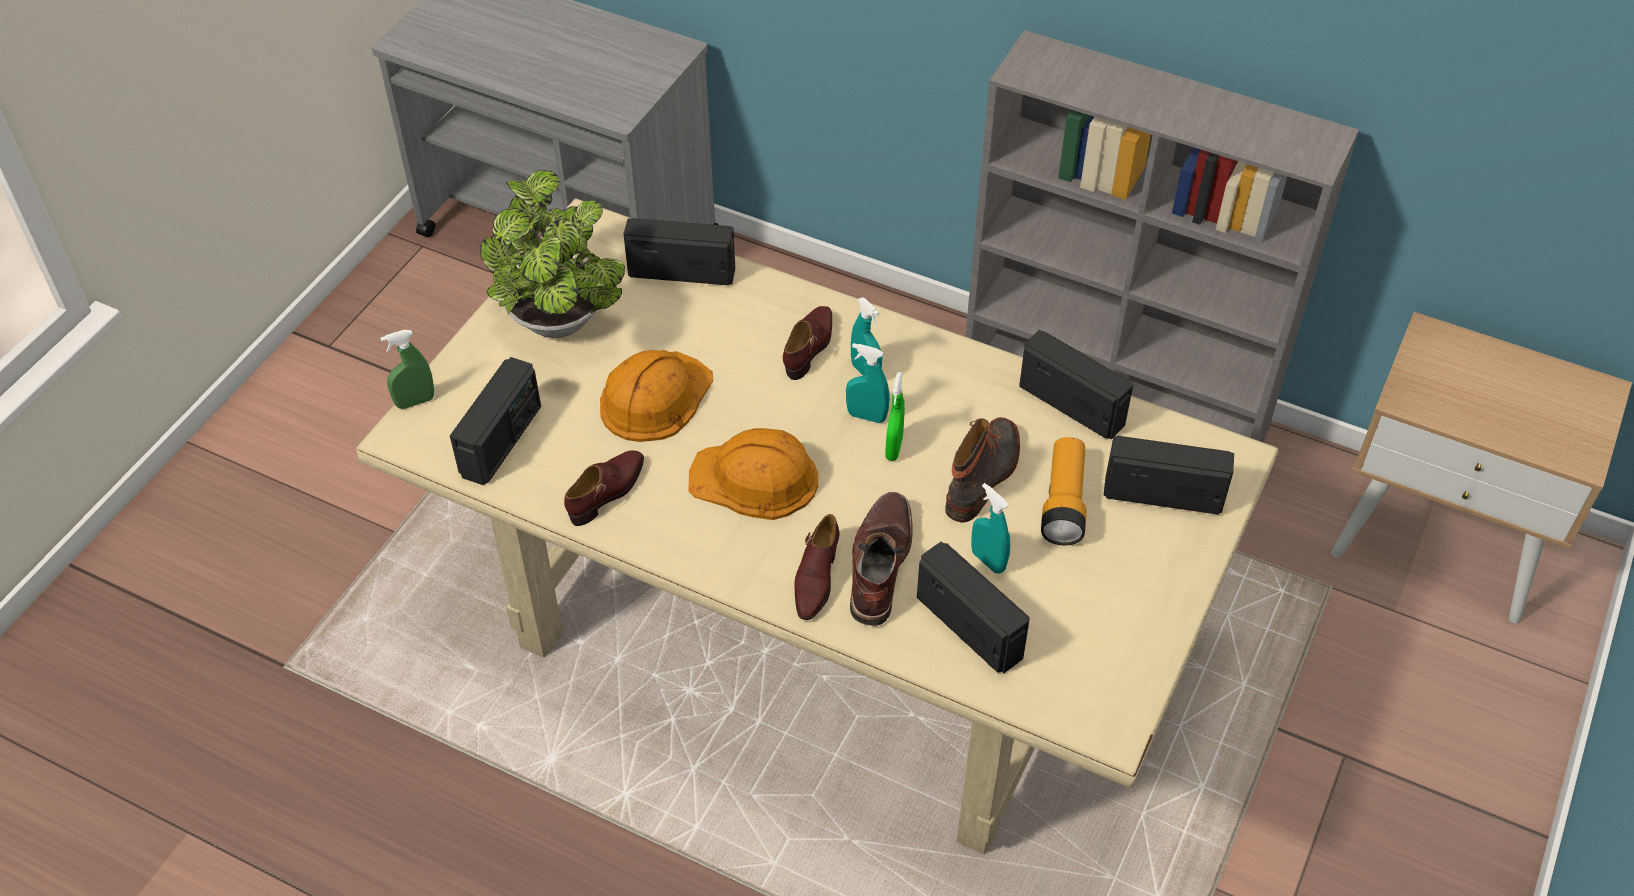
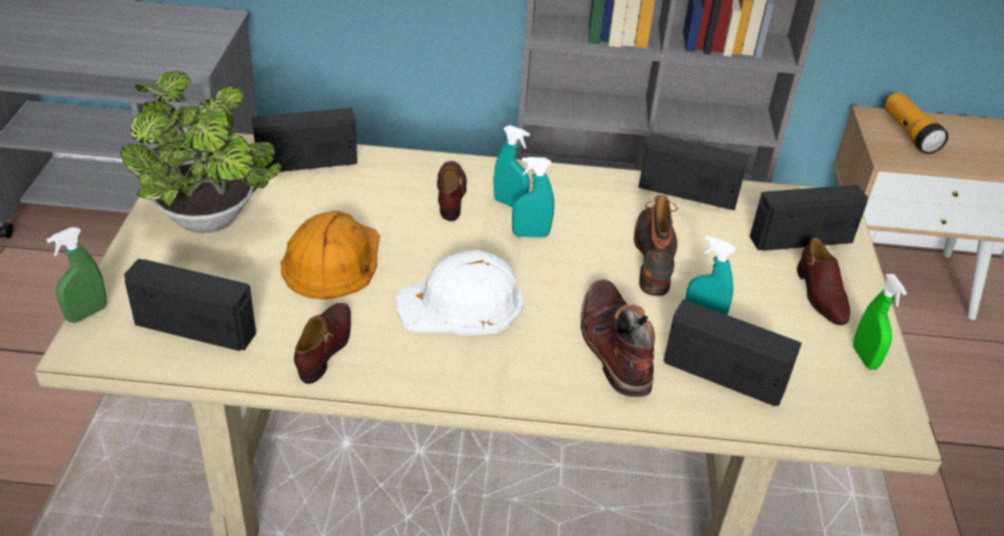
camera: 25 degrees left, 10 degrees down
(502, 441) = (196, 328): radio -> radio turned 75 degrees counterclockwise
(755, 479) = (462, 304): orange hard hat -> white hard hat
(815, 578) = (565, 371): brown shoe -> brown shoe (820, 295)
(894, 448) = (568, 253): green spray bottle -> green spray bottle (865, 357)
(1063, 503) = (731, 262): flashlight -> flashlight (909, 134)

